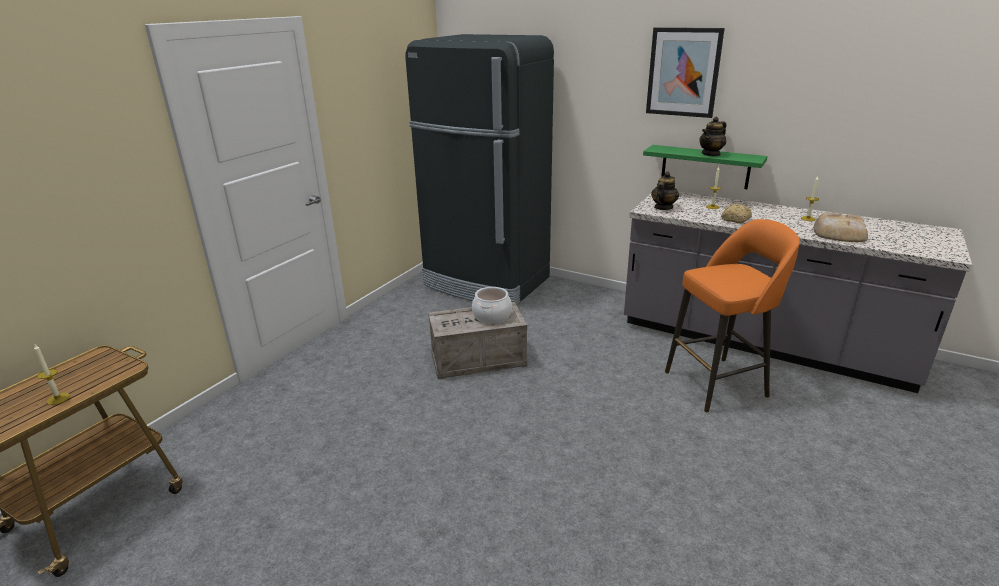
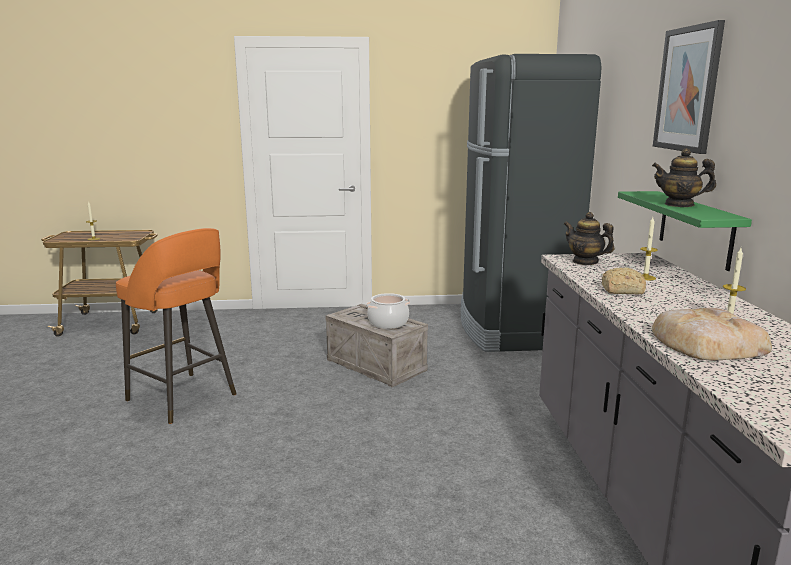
camera: 55 degrees right, 10 degrees down
(663, 208) = (585, 262): teapot -> teapot turned 135 degrees counterclockwise
(718, 383) = (502, 502): orange stool -> orange stool (183, 398)

